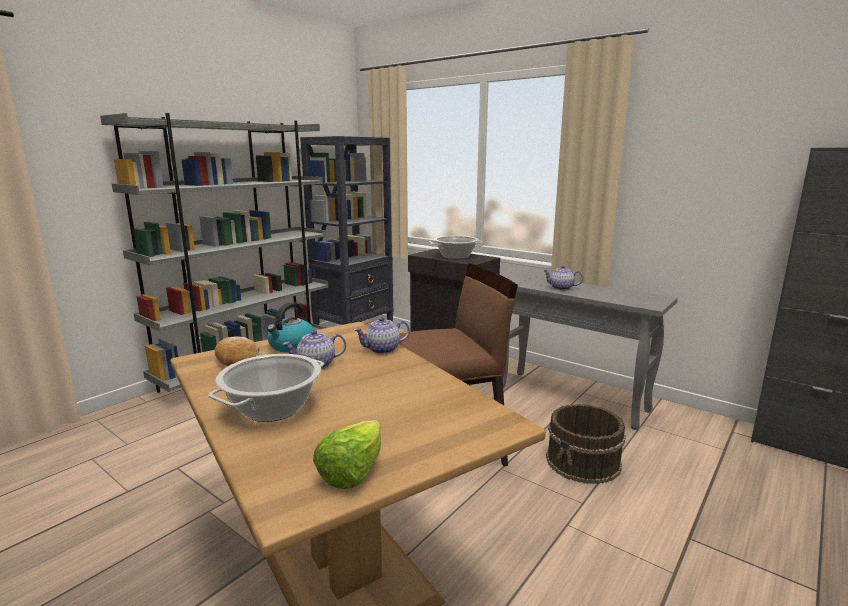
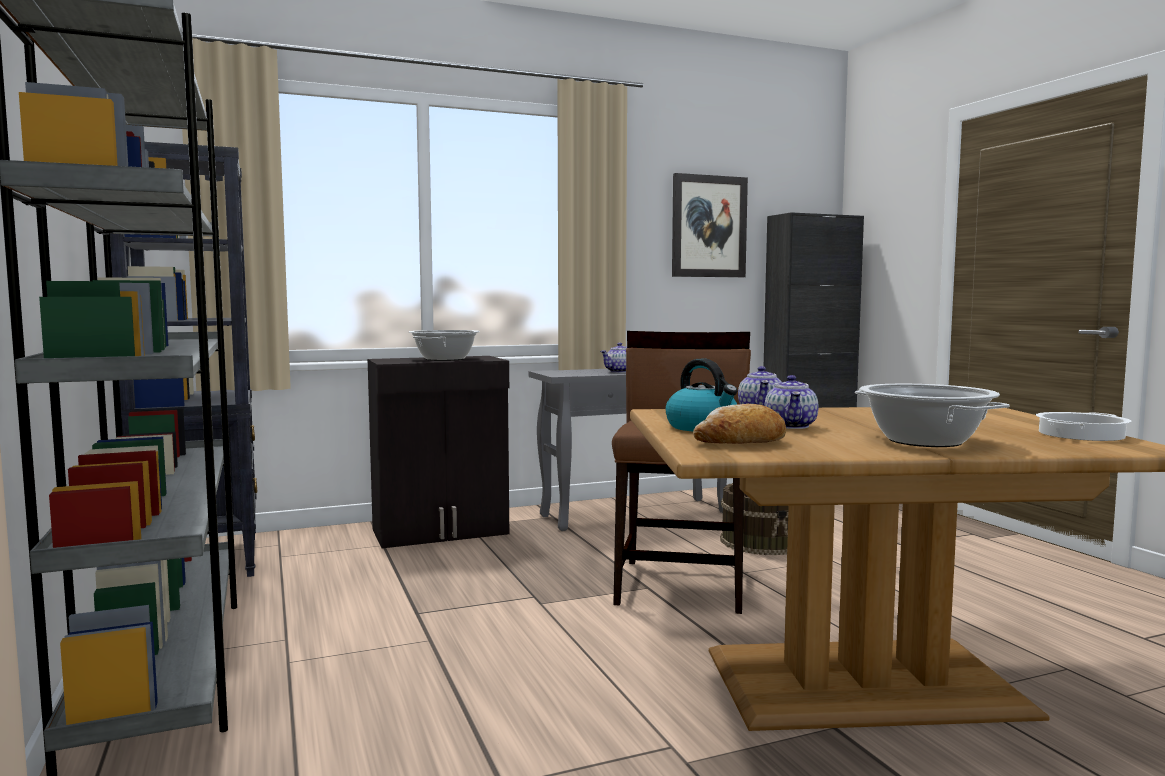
camera: 60 degrees left, 10 degrees down
(352, 472) = (1081, 435): lettuce -> cooking pot
(726, 161) = (708, 226): none -> picture

